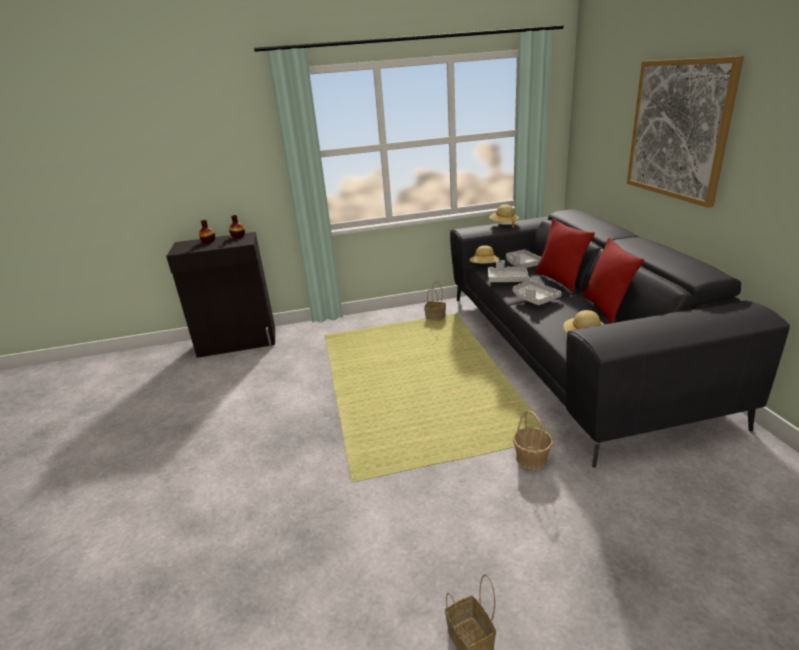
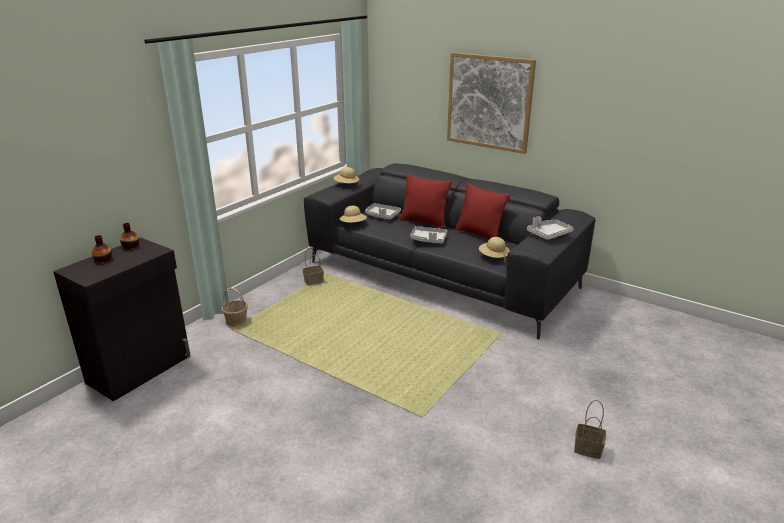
camera: 45 degrees left, 0 degrees up
(507, 280) = (389, 230): grey tray -> grey tray (549, 234)
(531, 458) = (504, 349): basket -> basket (236, 321)

